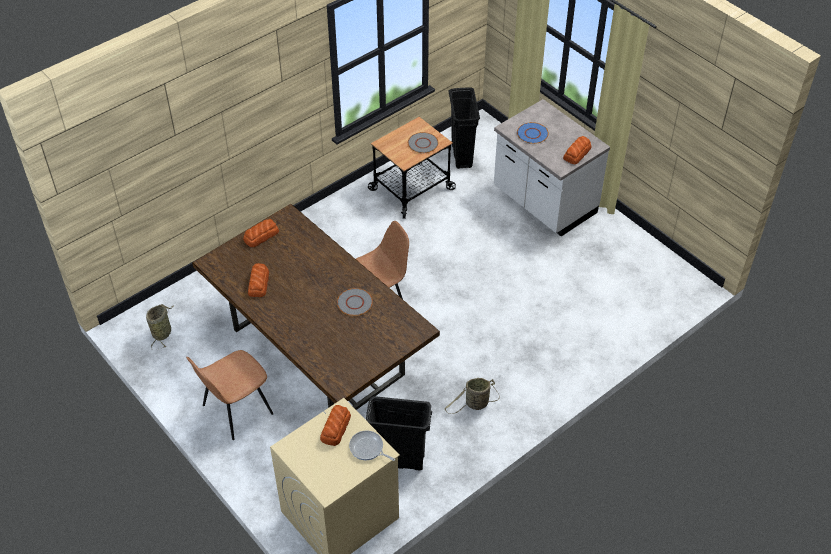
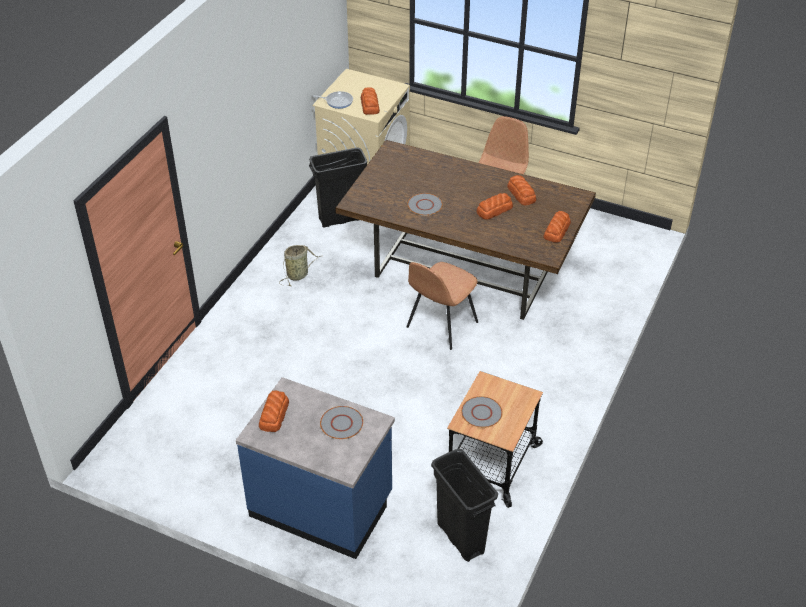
camera: 155 degrees right, 5 degrees down
(162, 332) = (611, 240): basket -> none
(297, 275) = (494, 210): none -> bread
(532, 134) = (341, 423): blue plate -> grey plate
(543, 202) = (322, 505): white counter -> blue counter

